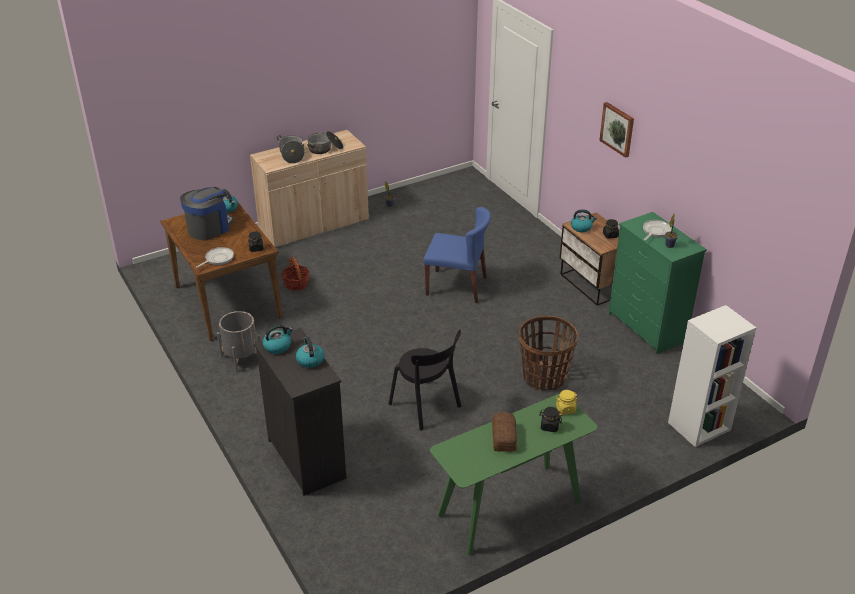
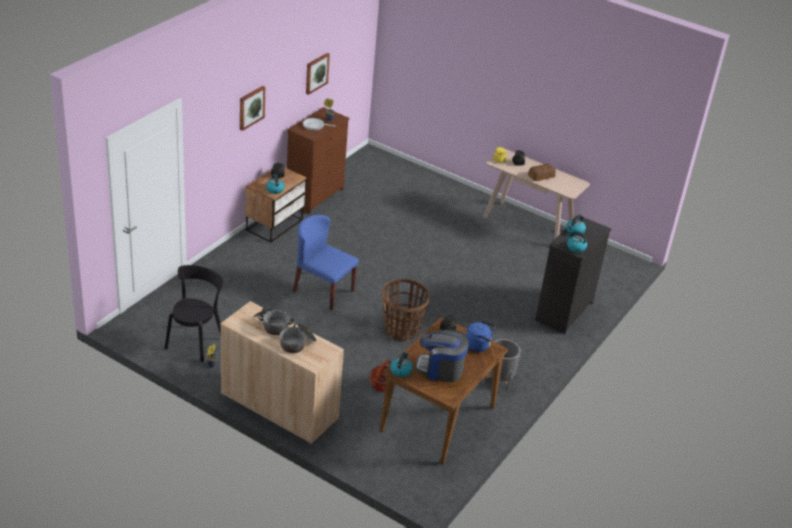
camera: 120 degrees left, 0 degrees up
(218, 259) = (479, 345): frying pan -> blue kettle
(427, 407) = (474, 273): black chair -> black chair (196, 341)
(457, 286) = (323, 291): blue chair -> blue chair turned 45 degrees counterclockwise
(510, 508) = (528, 224): green console table -> beige console table
(544, 377) = (404, 230): basket -> basket (401, 330)
(646, 328) = (315, 196): green dresser -> brown dresser
(699, 427) = (404, 169): white bookcase -> none
(707, 191) = (316, 73): none -> picture

